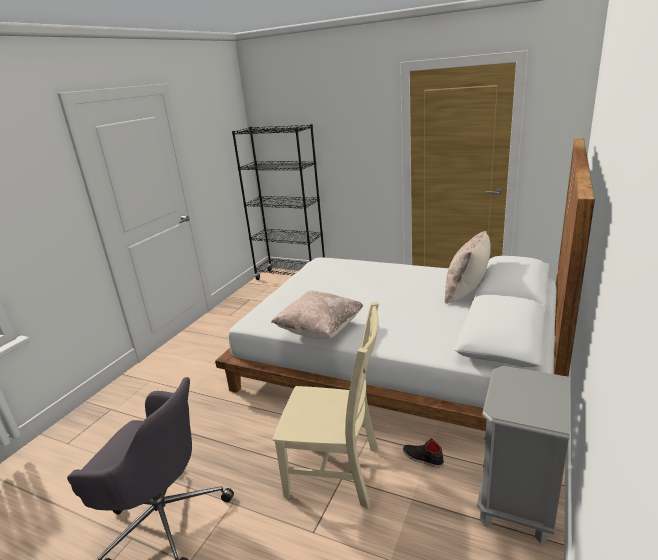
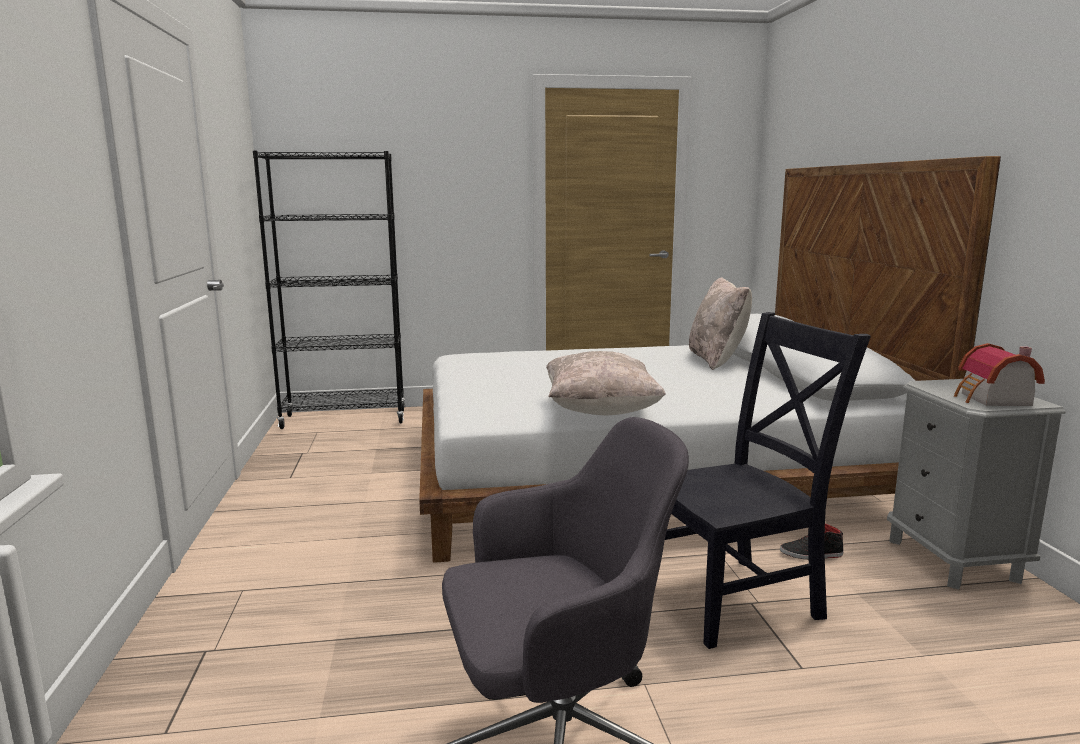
camera: 35 degrees left, 10 degrees down
(338, 472) = (737, 599): beige chair -> black chair
(524, 407) = (992, 399): none -> toy house

